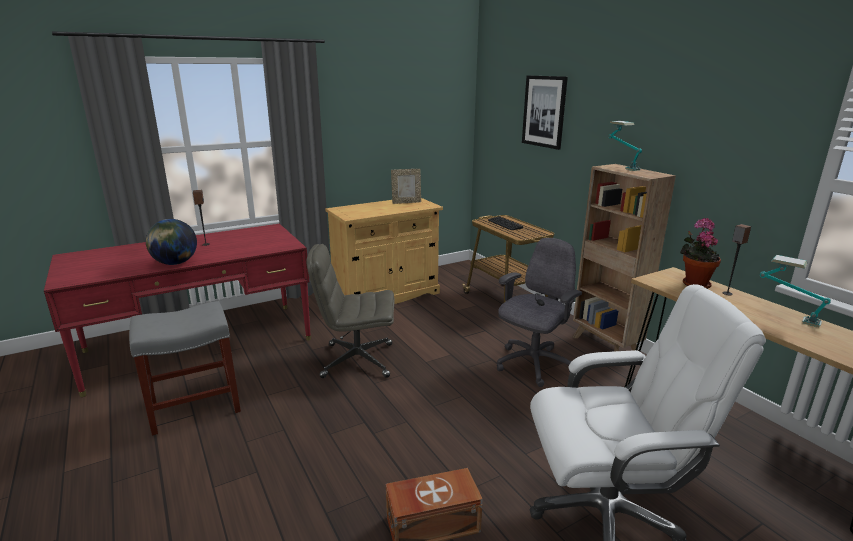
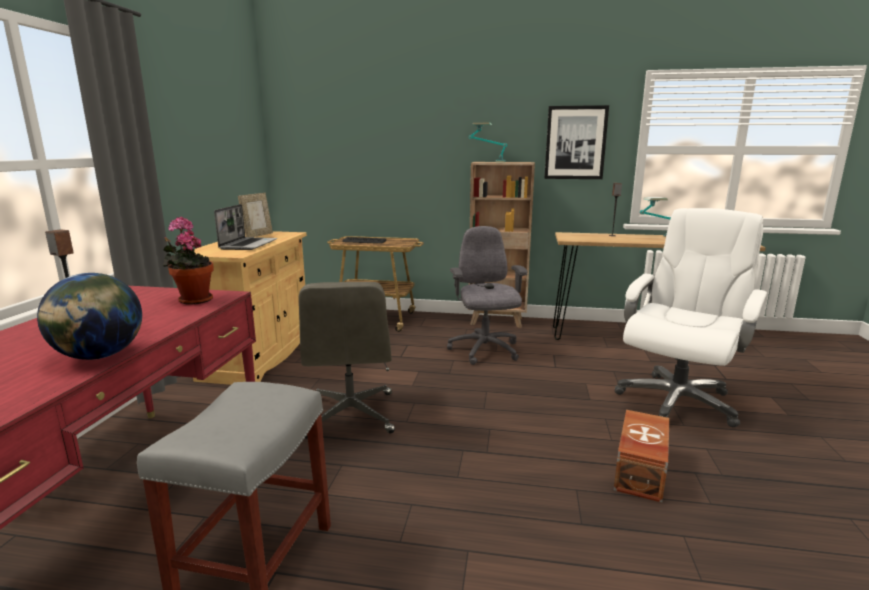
camera: 50 degrees left, 5 degrees down
(356, 360) = (351, 415): grey office chair -> grey office chair turned 45 degrees counterclockwise
(377, 210) = (248, 245): none -> laptop
(544, 111) = (376, 124): picture -> picture (575, 143)
(694, 283) = (588, 235): potted plant -> potted plant (193, 300)

